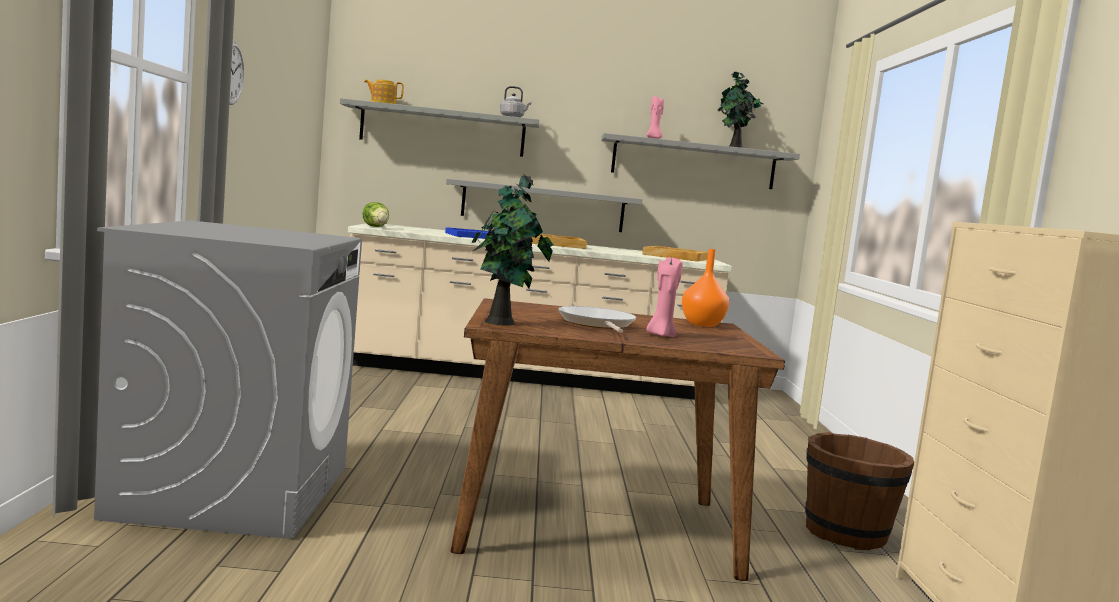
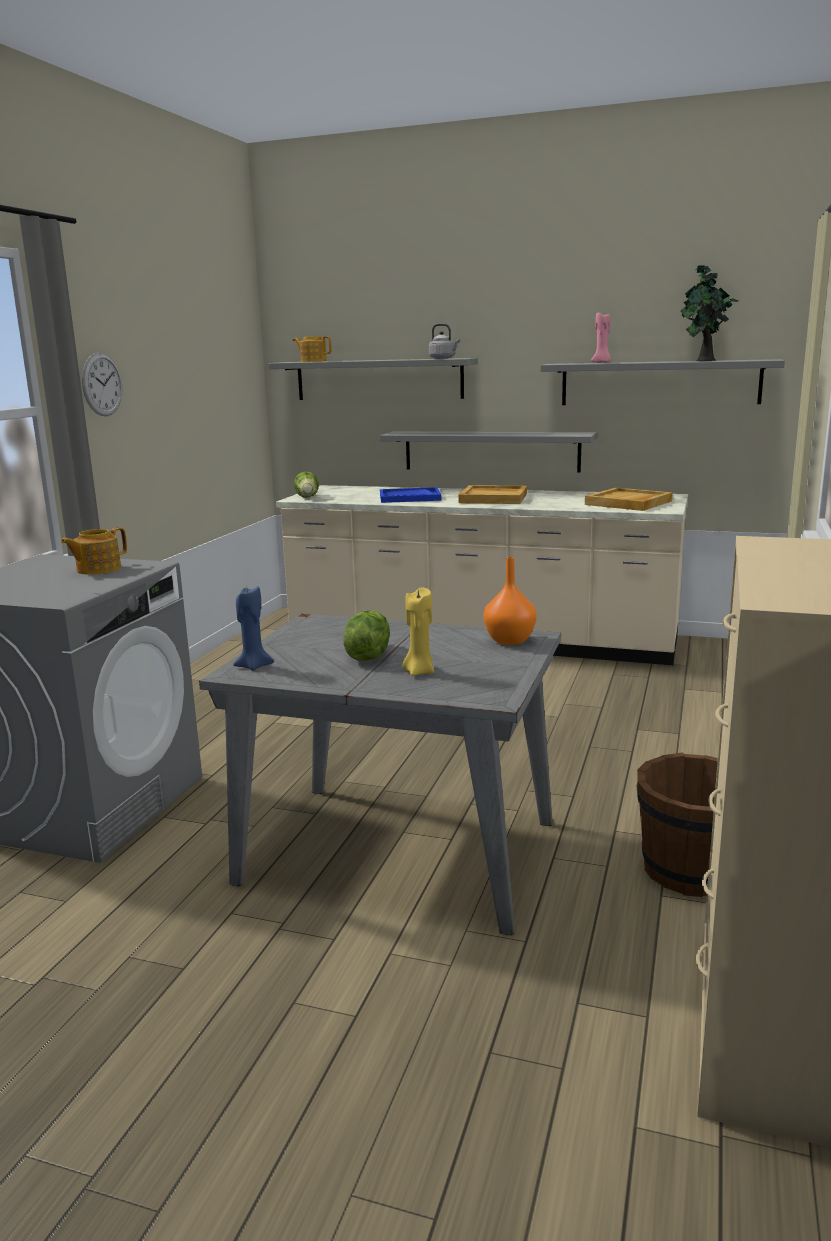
camera: 20 degrees right, 10 degrees up
(285, 233) = (97, 569): none -> teapot
(502, 323) = (253, 666): potted plant -> blue candle
(592, 525) = (396, 852): brown dining table -> grey dining table
(597, 324) = (367, 655): frying pan -> lettuce
(660, 335) = (419, 671): pink candle -> yellow candle

